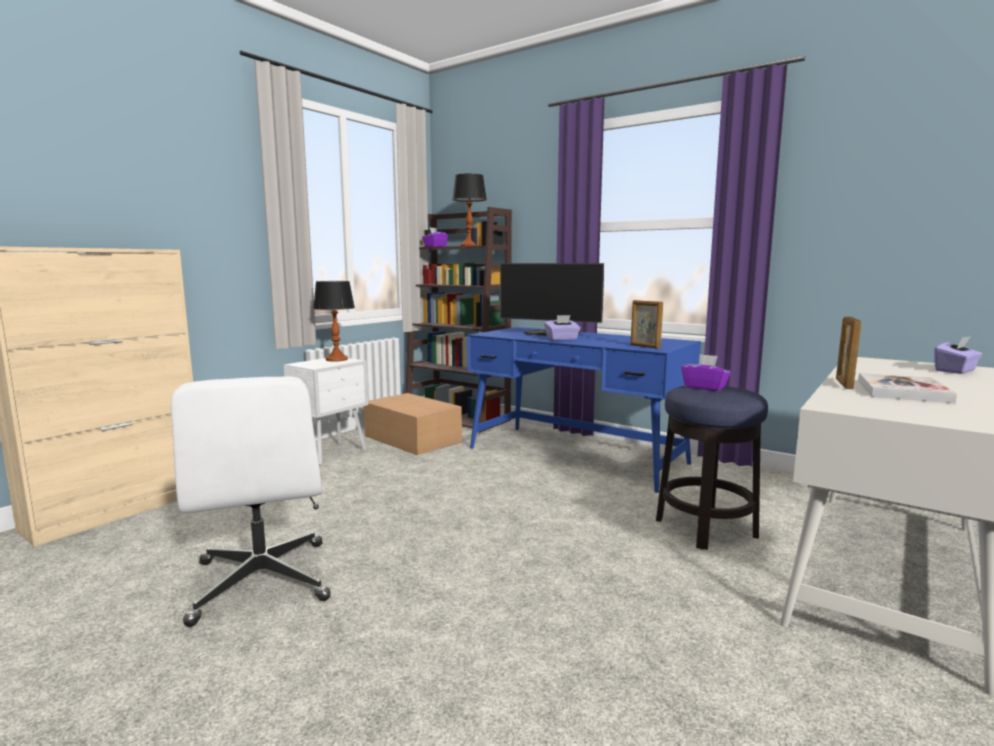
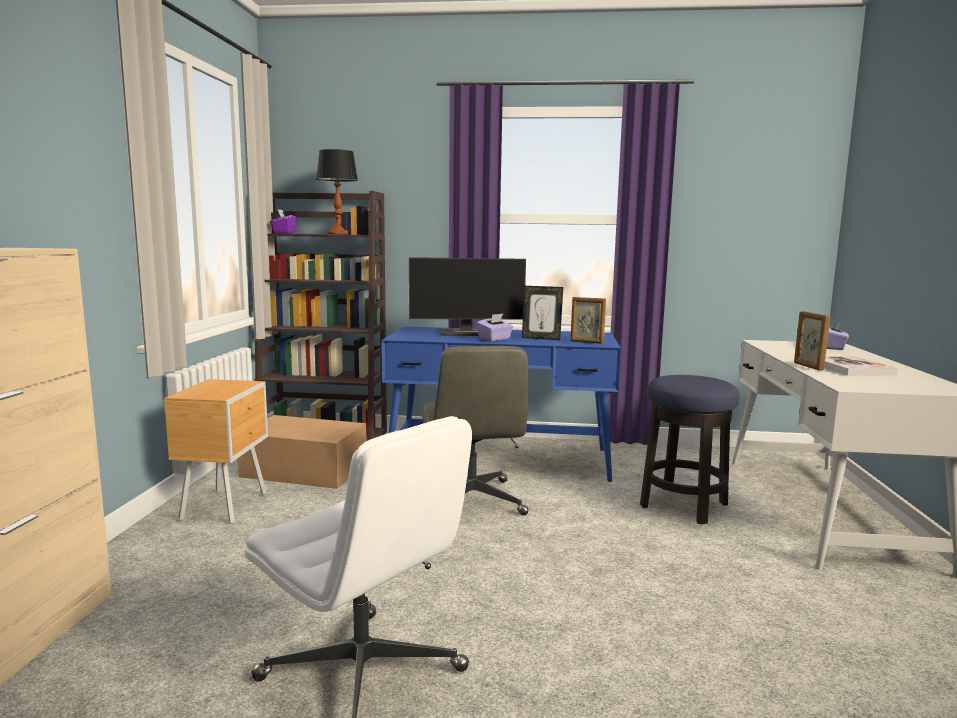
camera: 30 degrees left, 0 degrees up
(332, 453) = (227, 506): white nightstand -> brown nightstand
(336, 359) = (223, 383): table lamp -> none
(505, 483) = (472, 501): none -> grey office chair
(608, 341) = (541, 338): none -> picture frame
(704, 387) = (679, 378): purple tissue box -> none

